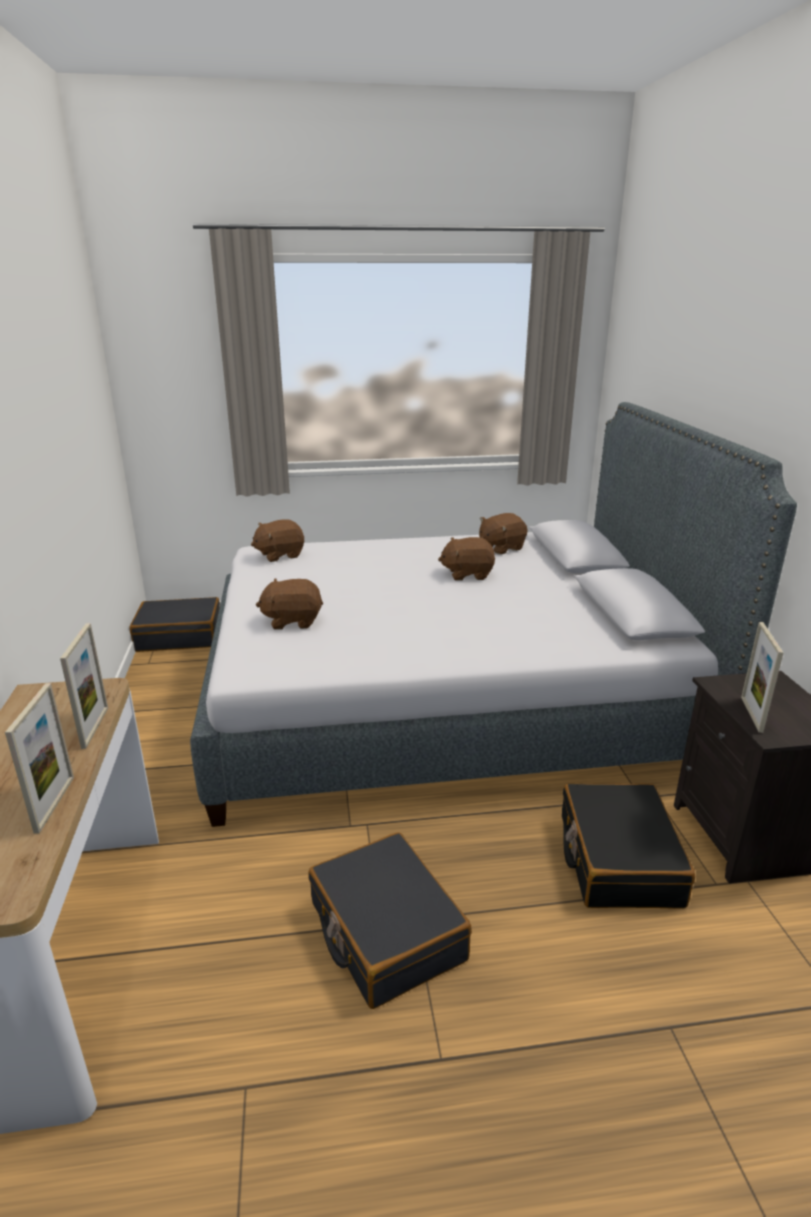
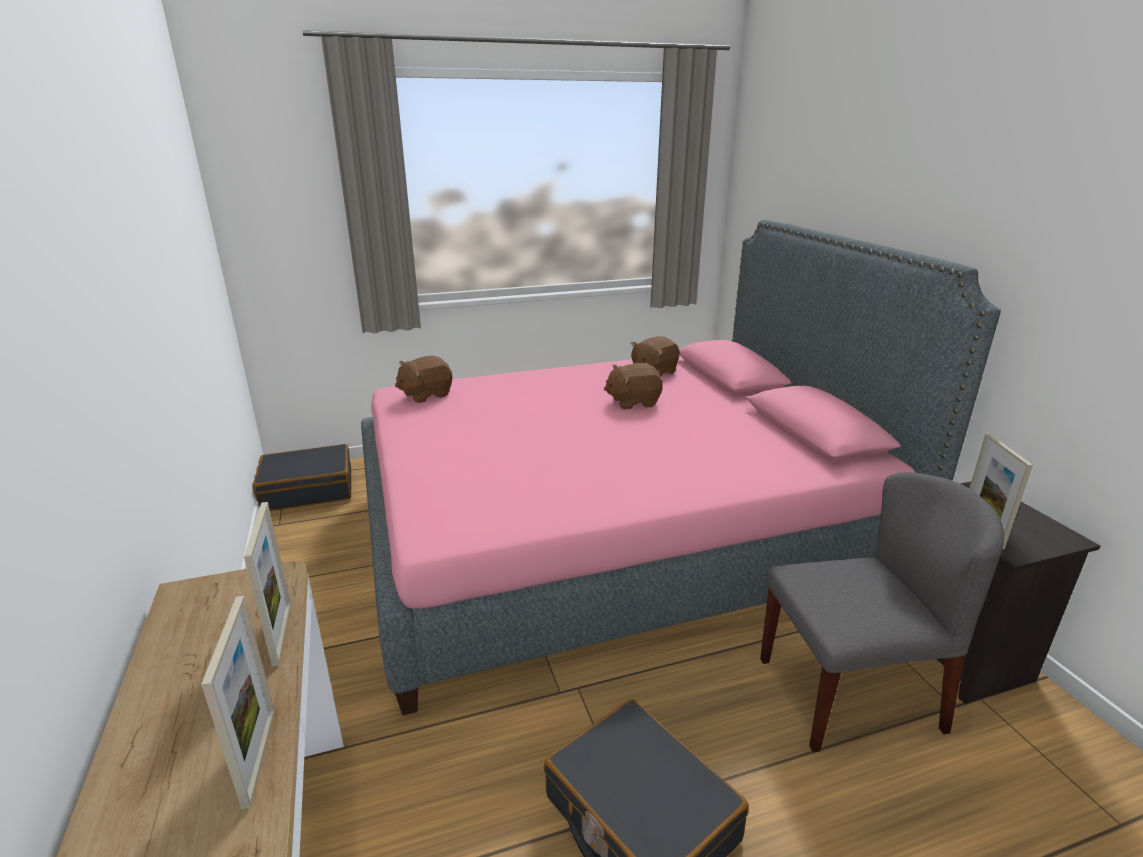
camera: 10 degrees left, 0 degrees up
(292, 621) = (468, 468): brown plush toy -> none
(446, 701) = (616, 535): grey bed -> pink bed
(618, 859) = (849, 692): black suitcase -> grey chair

